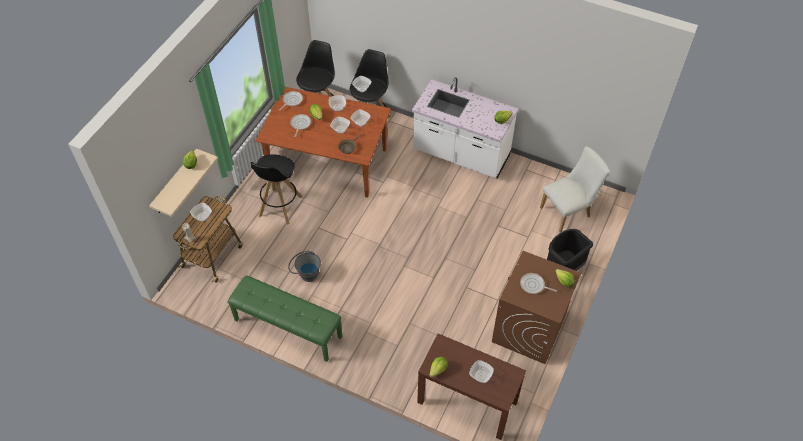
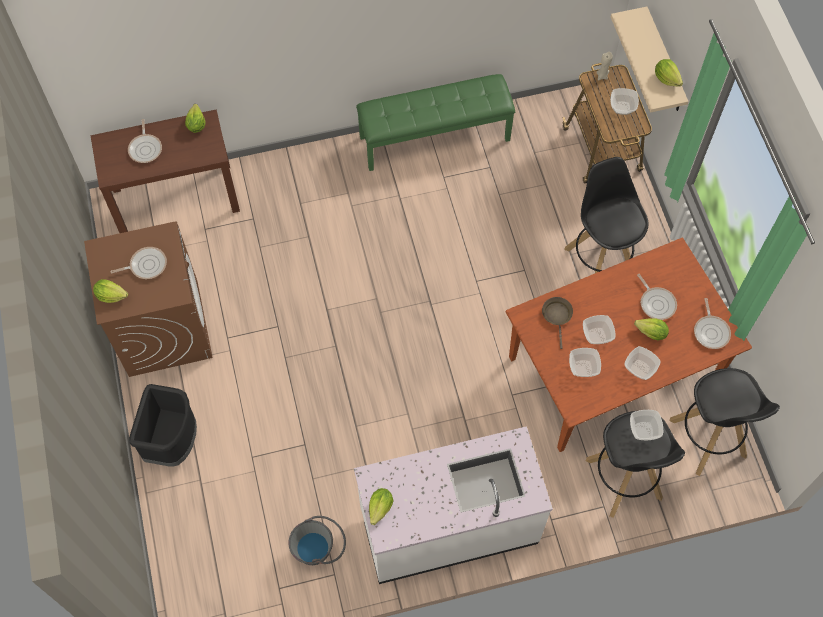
camera: 140 degrees right, 10 degrees up
(305, 273) = (479, 206): grey bucket -> grey bucket (319, 549)
(480, 376) = (146, 148): bowl -> frying pan
(568, 211) = (223, 544): white chair -> none

